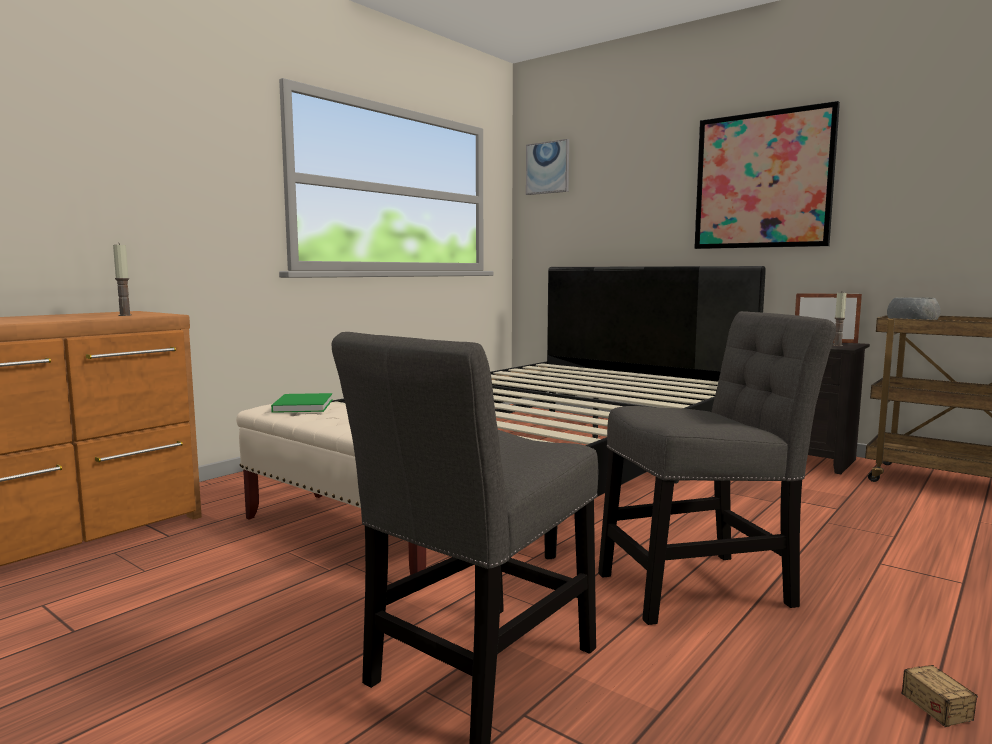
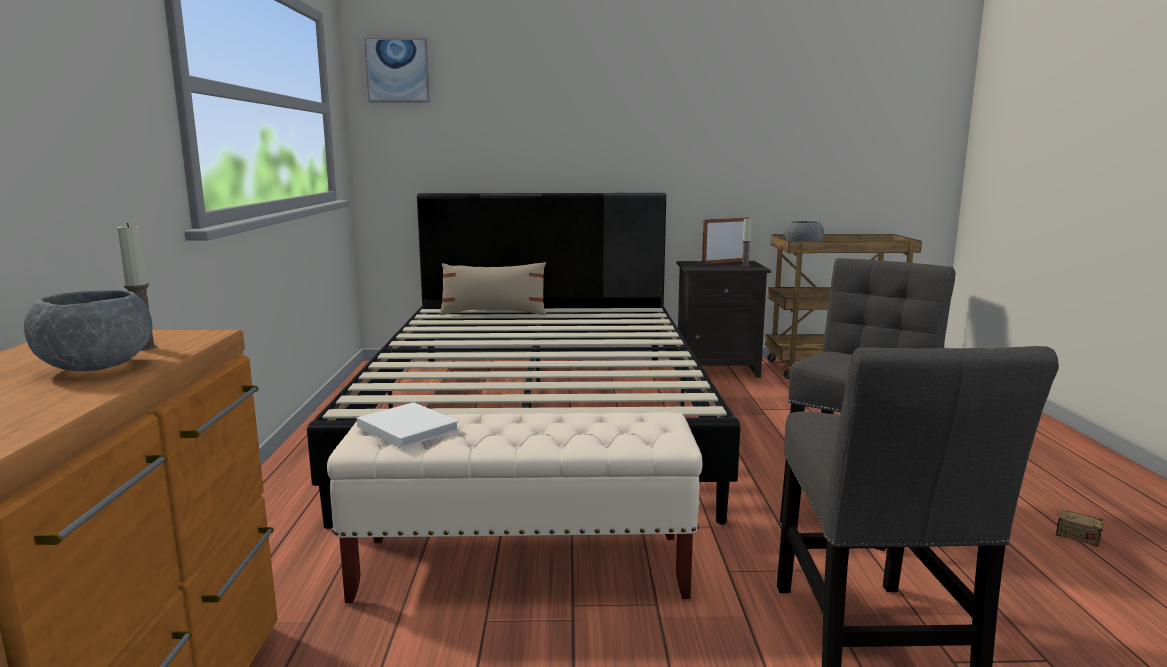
camera: 40 degrees left, 5 degrees up
(79, 317) = (98, 367): none -> grey bowl
(304, 405) = (406, 427): green book -> white book
(585, 371) = (493, 313): none -> beige pillow
(762, 180) = (655, 108): picture -> none

